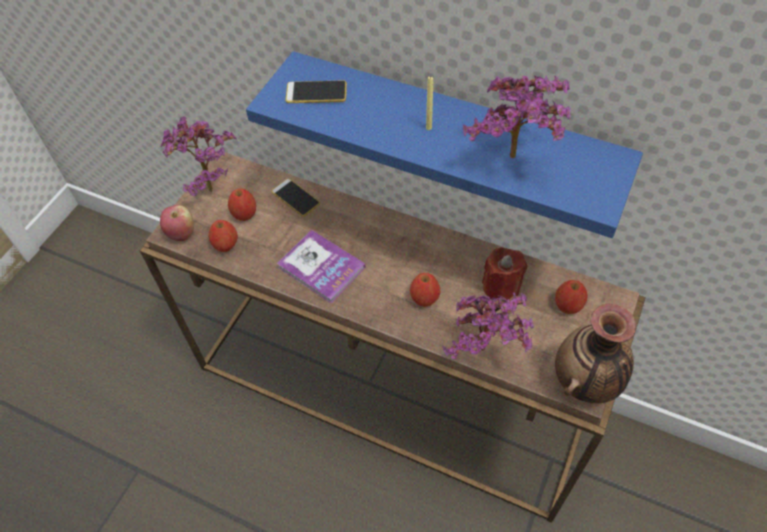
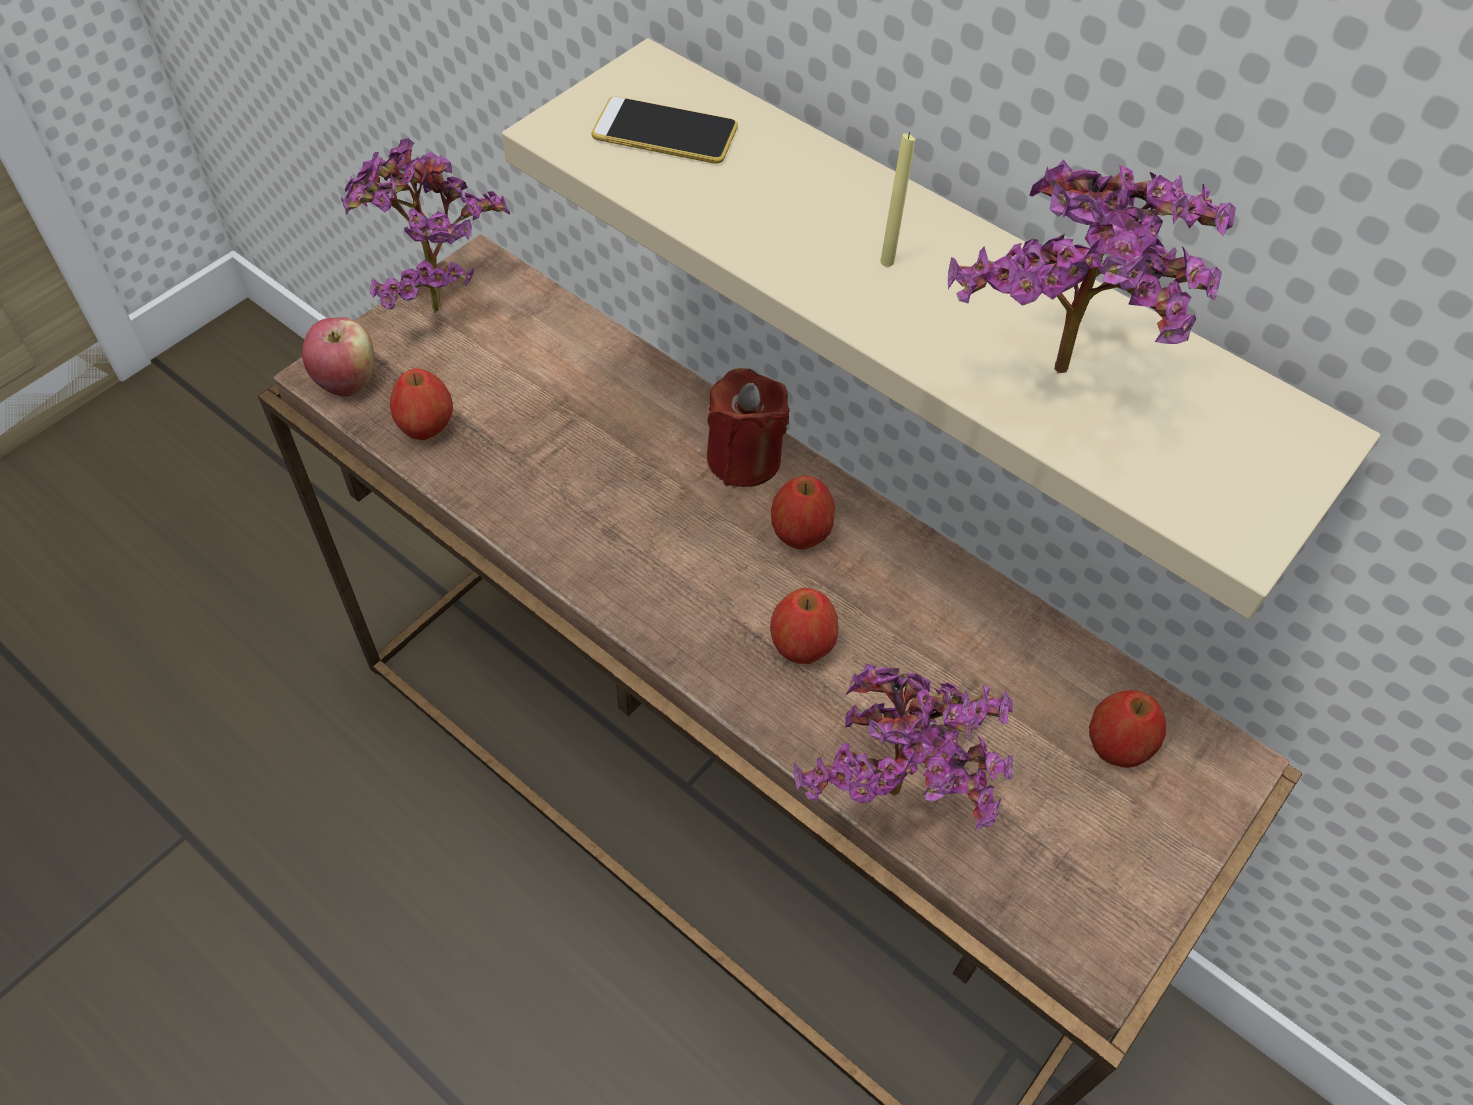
camera: 10 degrees right, 0 degrees up
(245, 214) = (487, 374): apple -> apple (800, 533)
(295, 198) = (601, 366): phone -> none
(321, 267) = (604, 522): book -> none
(453, 133) = (952, 295): blue shelf -> beige shelf
(501, 287) = (977, 666): red candle -> red candle (744, 458)
(586, 382) = (1109, 932): vase -> none

